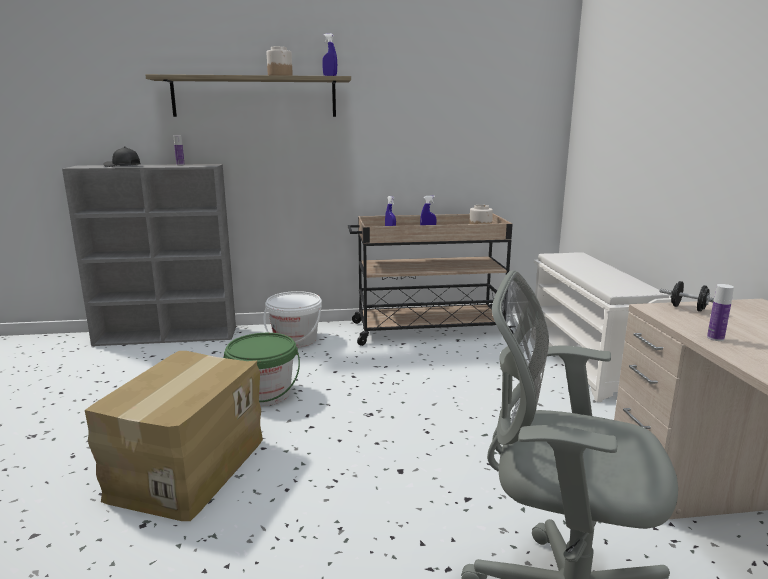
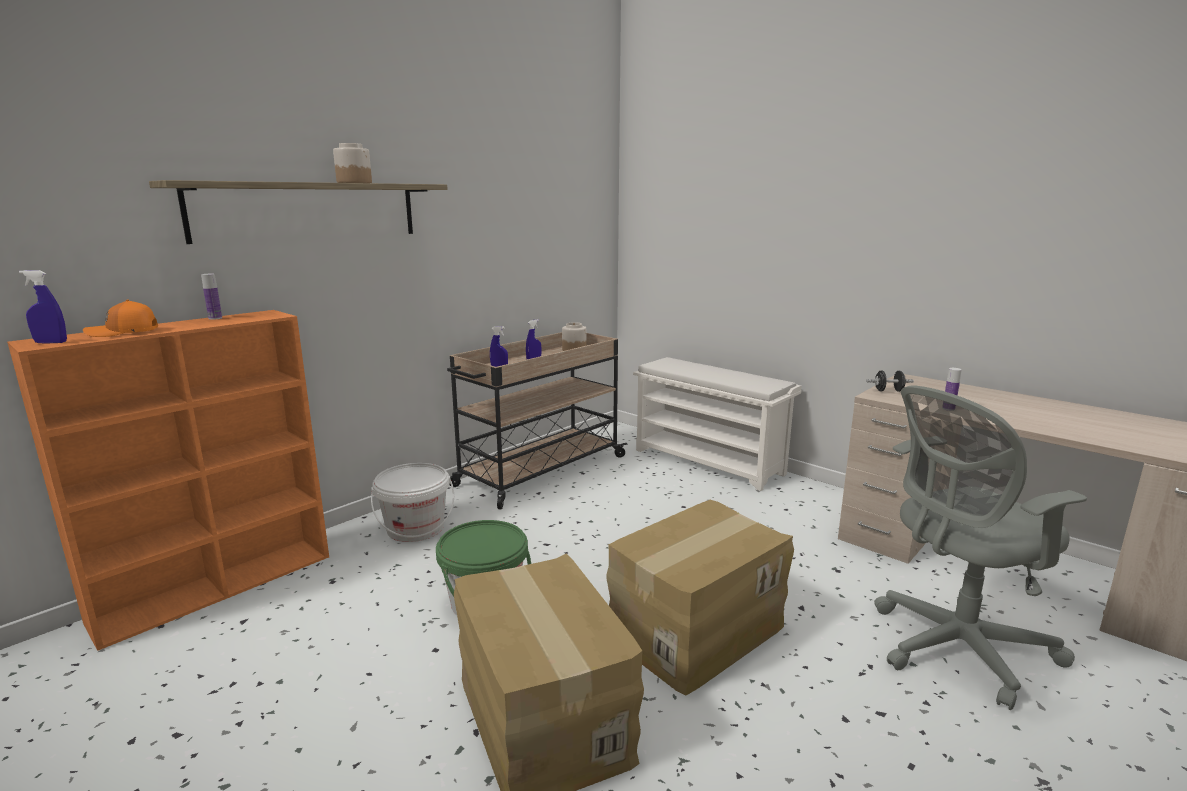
camera: 40 degrees left, 0 degrees up
(122, 166) = (123, 332): black cap -> orange cap
(168, 336) = (219, 586): grey bookcase -> orange bookcase
(330, 76) = (418, 183): blue spray bottle -> blue spray bottle (51, 342)
(355, 471) = (695, 630): none -> cardboard box

